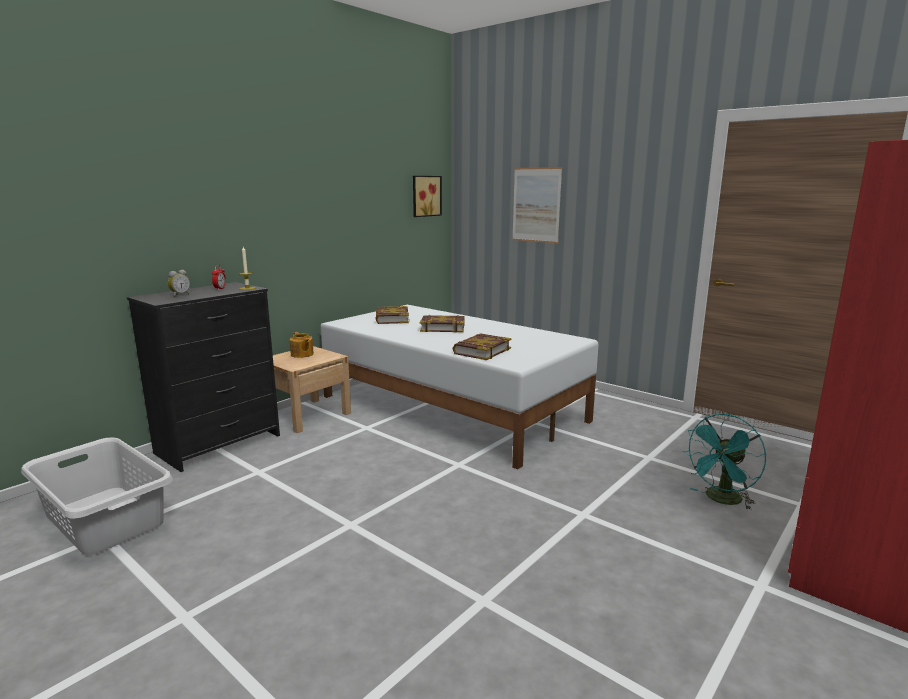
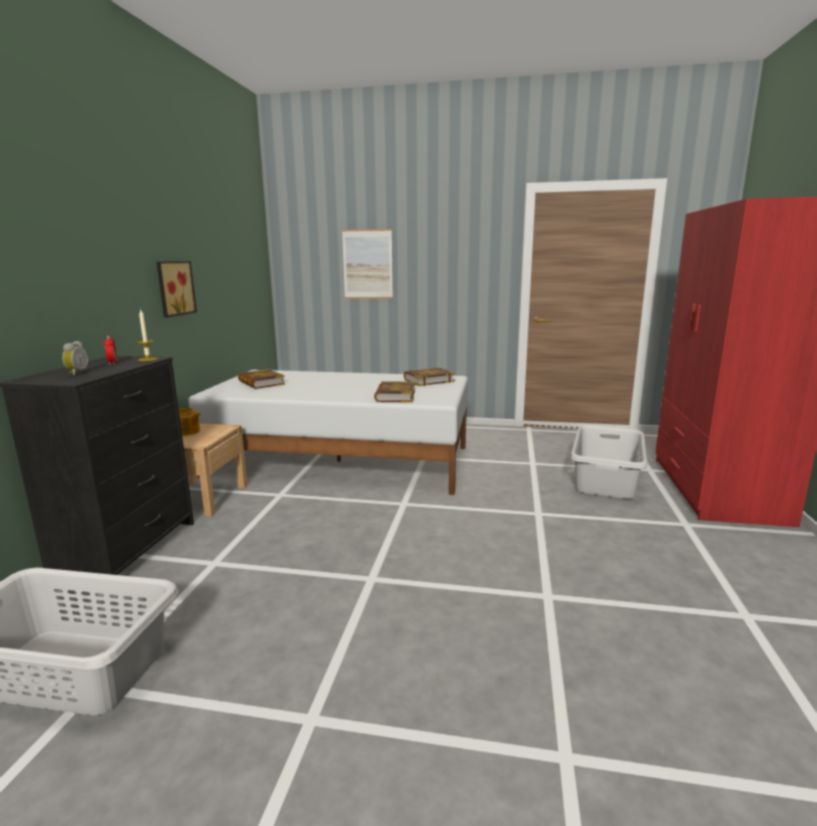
camera: 30 degrees left, 0 degrees up
(425, 196) = (252, 258): picture -> picture (174, 288)
(442, 327) = (325, 383): book -> book (428, 380)
(721, 500) = (606, 479): turquoise fan -> grey laundry basket

